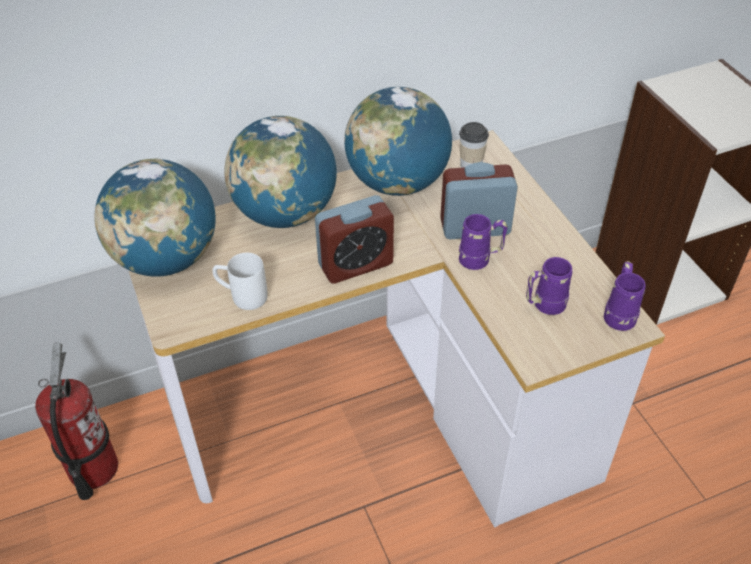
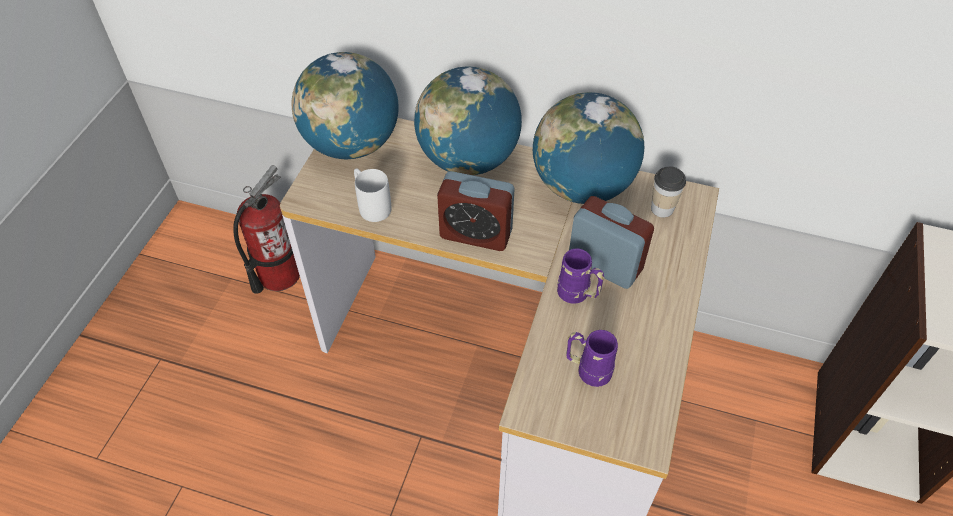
camera: 40 degrees right, 5 degrees up
(619, 313) = (647, 424): purple mug -> none

